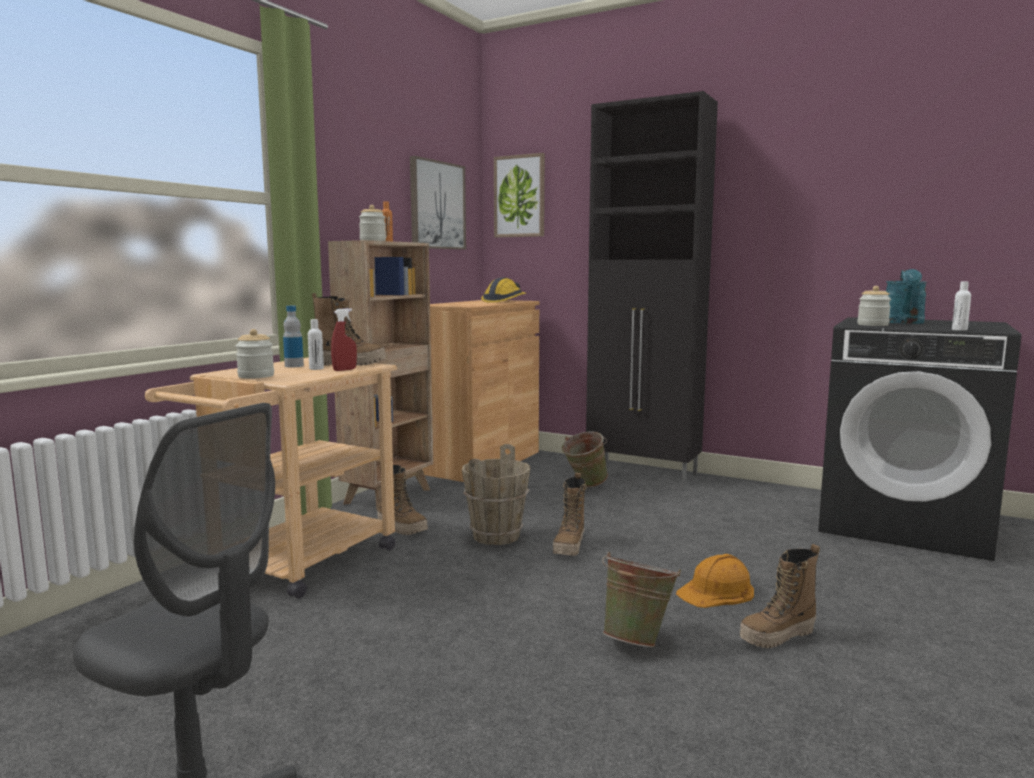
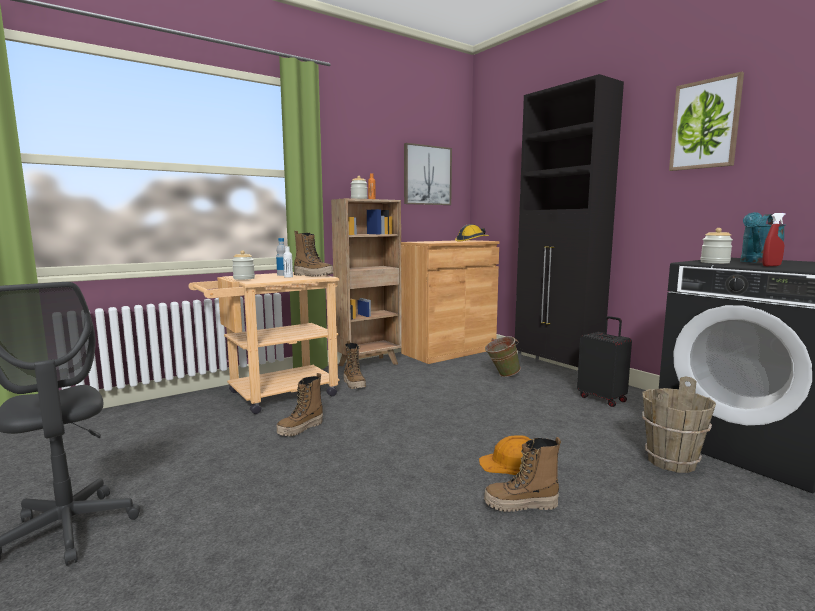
camera: 25 degrees right, 0 degrees up
(344, 370) = (300, 278): red spray bottle -> red spray bottle (771, 266)
(497, 536) = (404, 398): brown bucket -> brown bucket (672, 462)
(520, 196) = (491, 167): picture -> picture (705, 124)
(570, 547) = (443, 413): boot -> boot (300, 429)
(637, 640) = (415, 482): green bucket -> none
(725, 497) = (602, 398): none -> black suitcase
(959, 330) = (787, 268): white bottle -> none

